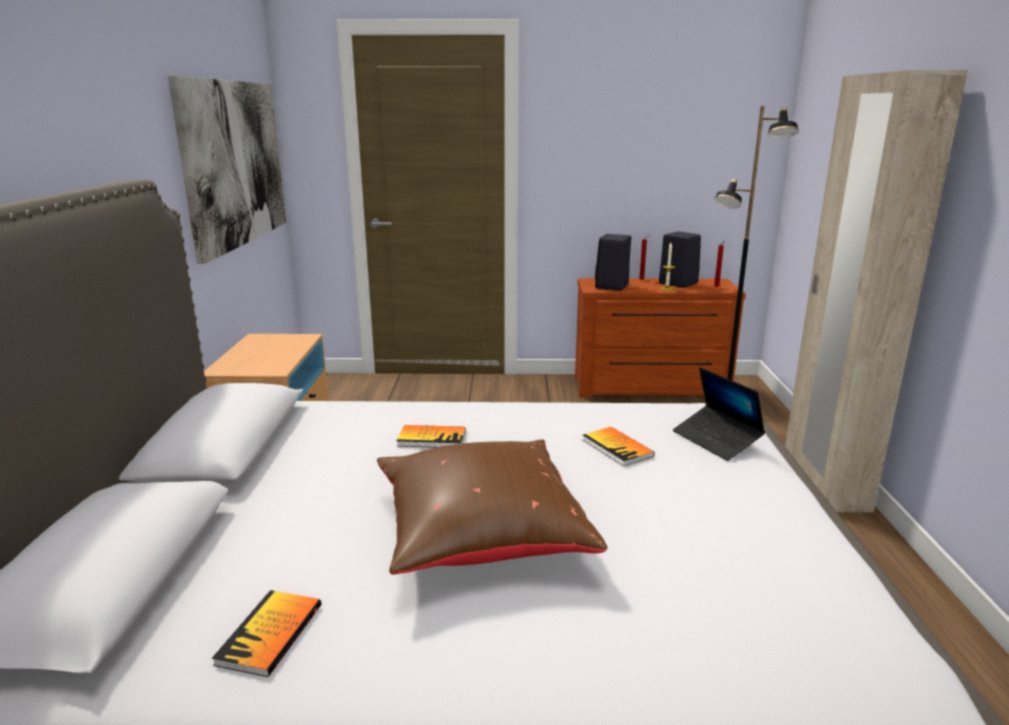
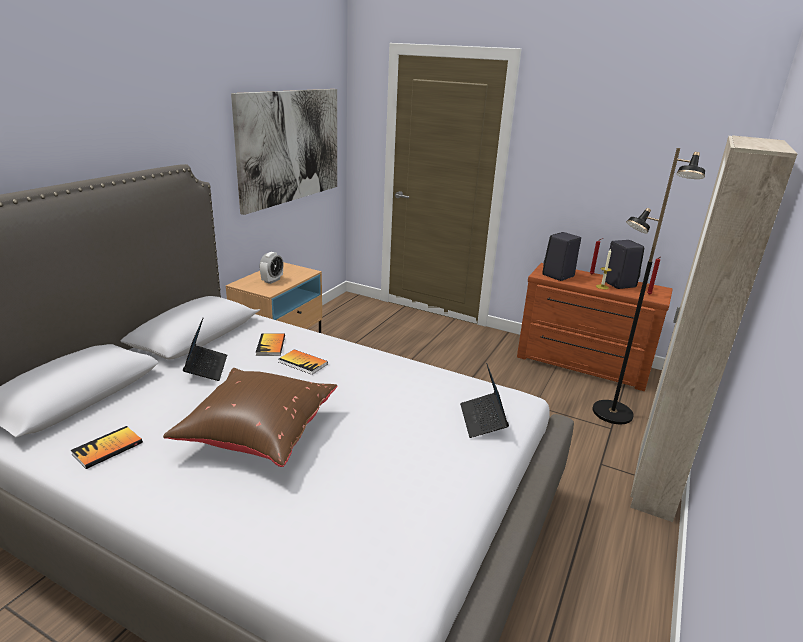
camera: 25 degrees right, 5 degrees up
(265, 356) = (272, 280): none -> alarm clock
(298, 480) = (206, 368): none -> laptop
(617, 448) = (407, 404): book -> book (271, 345)

